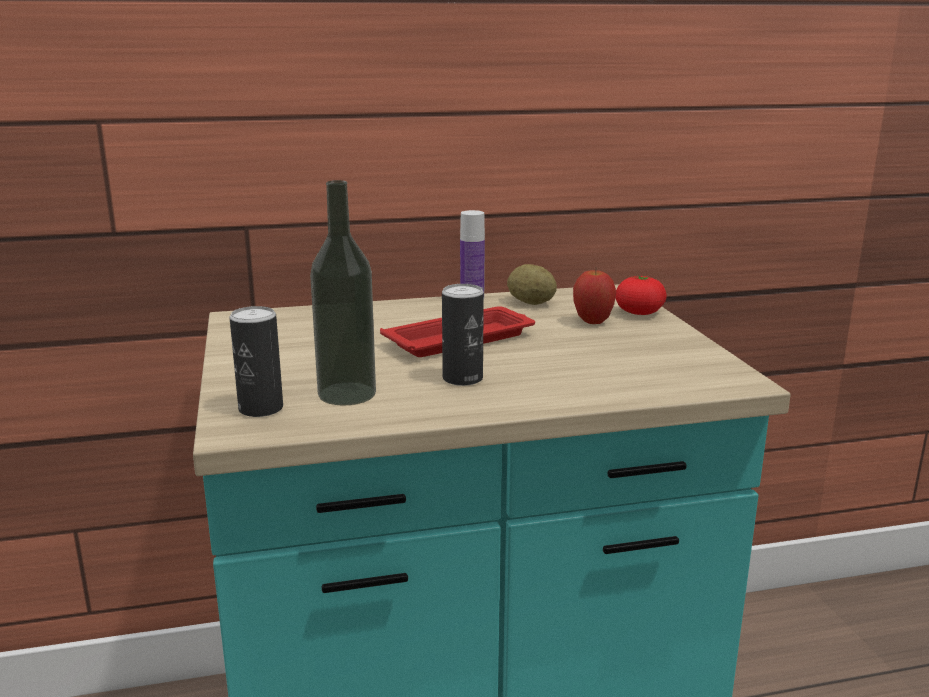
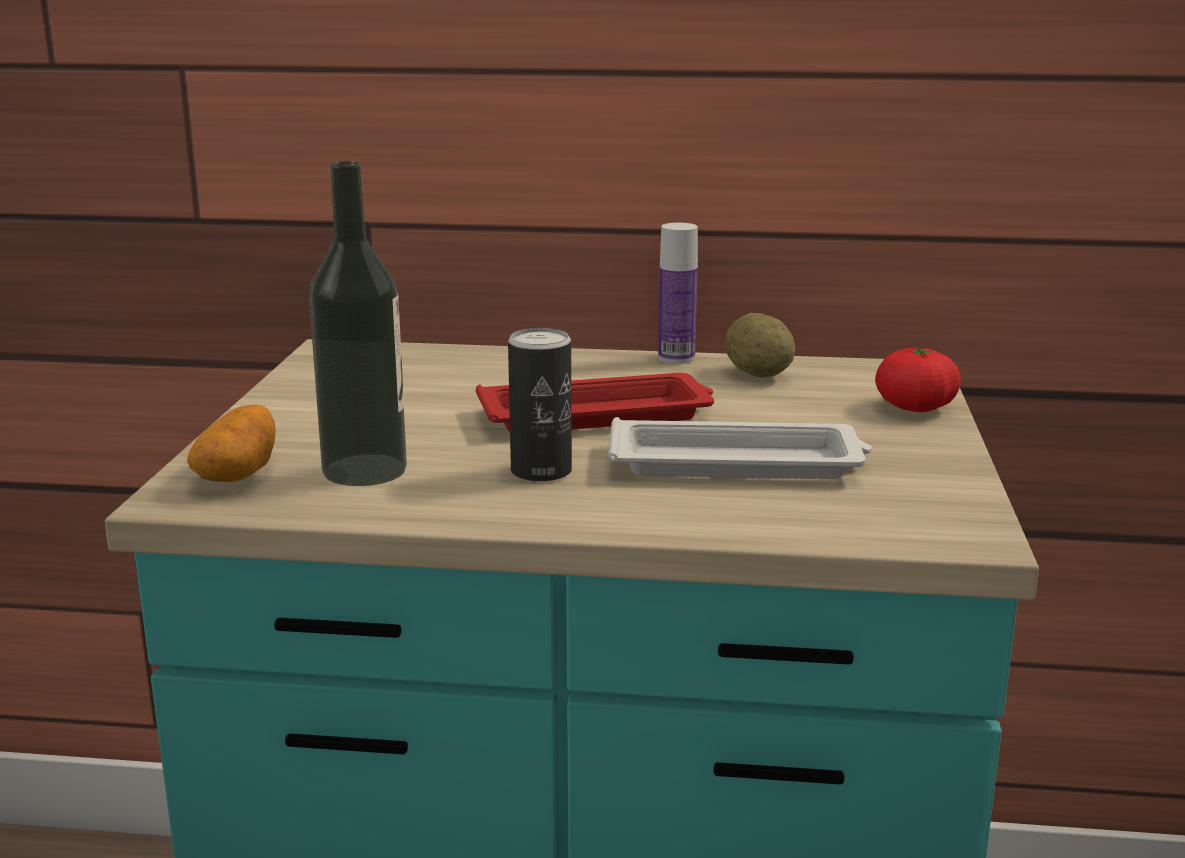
camera: 20 degrees right, 0 degrees up
(261, 408) = (238, 474): can -> potato
(576, 358) = (739, 464): none -> white tray
(592, 322) = (823, 414): apple -> none

